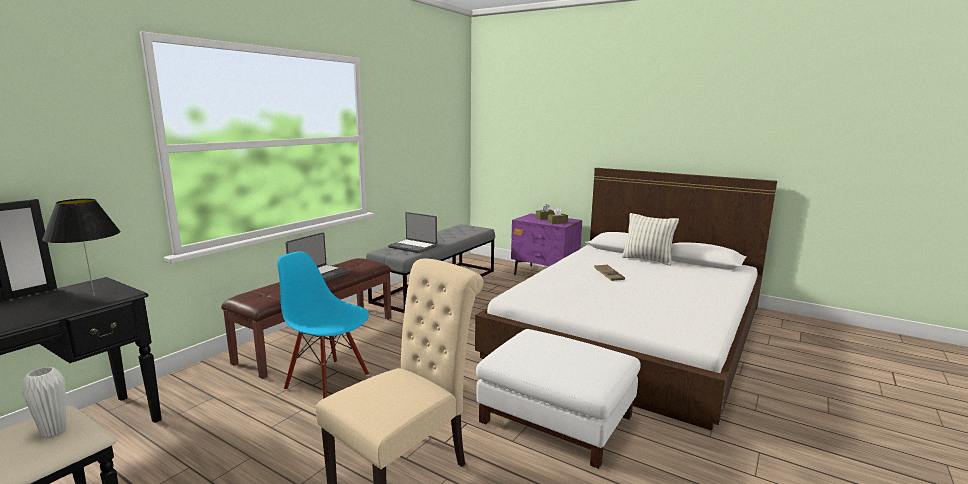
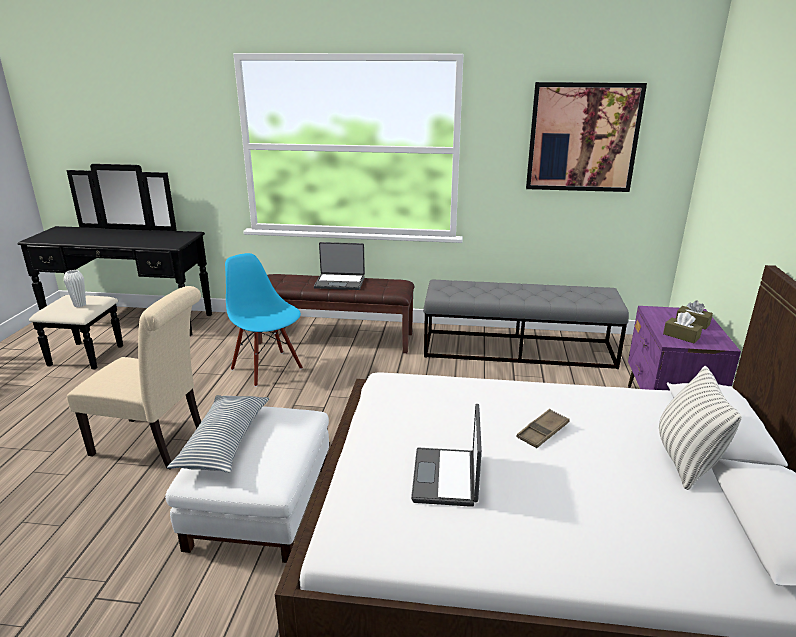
camera: 65 degrees right, 10 degrees up
(94, 296) = (165, 241): black table lamp -> none
(328, 381) = (267, 368): blue chair -> blue chair turned 45 degrees counterclockwise
(413, 247) = (475, 290): laptop -> laptop (447, 478)
(426, 123) = (583, 137): none -> picture
(553, 365) = (224, 442): none -> pillow

